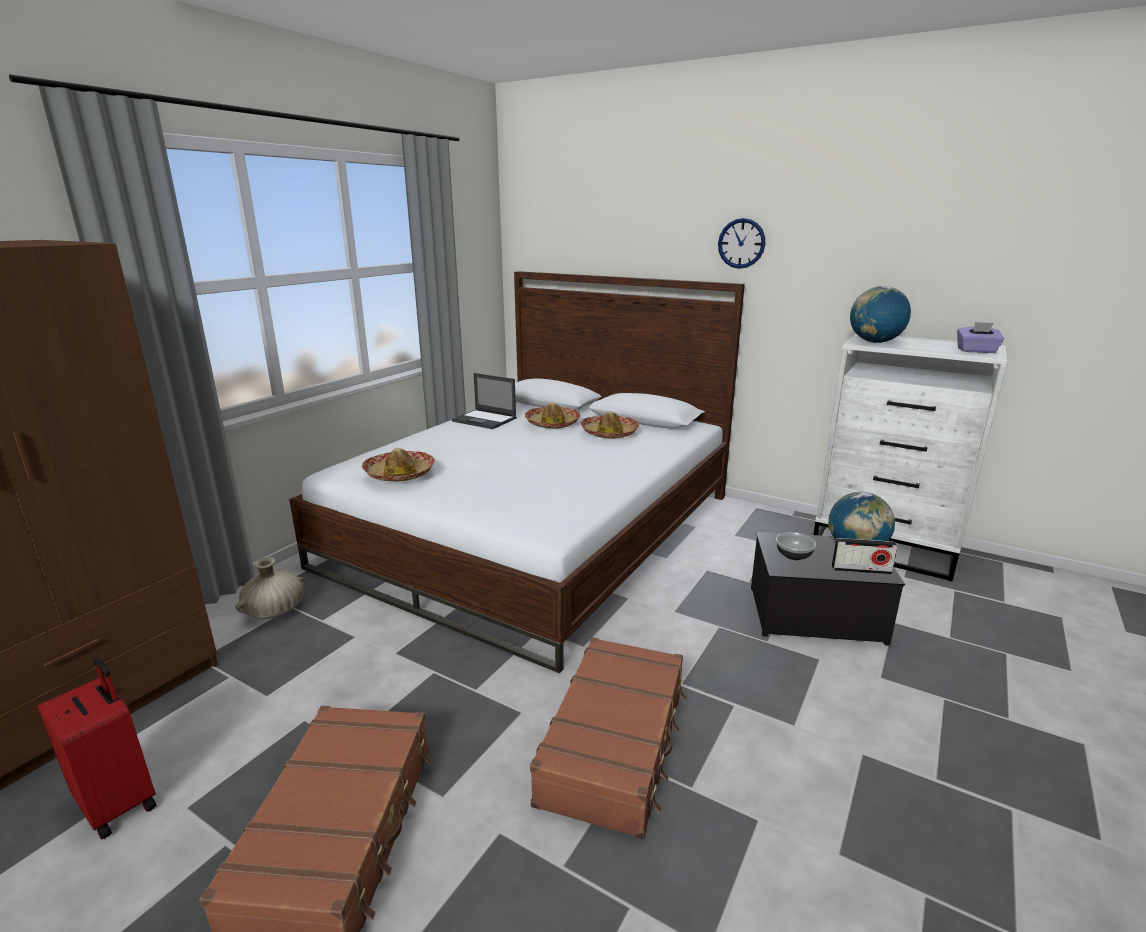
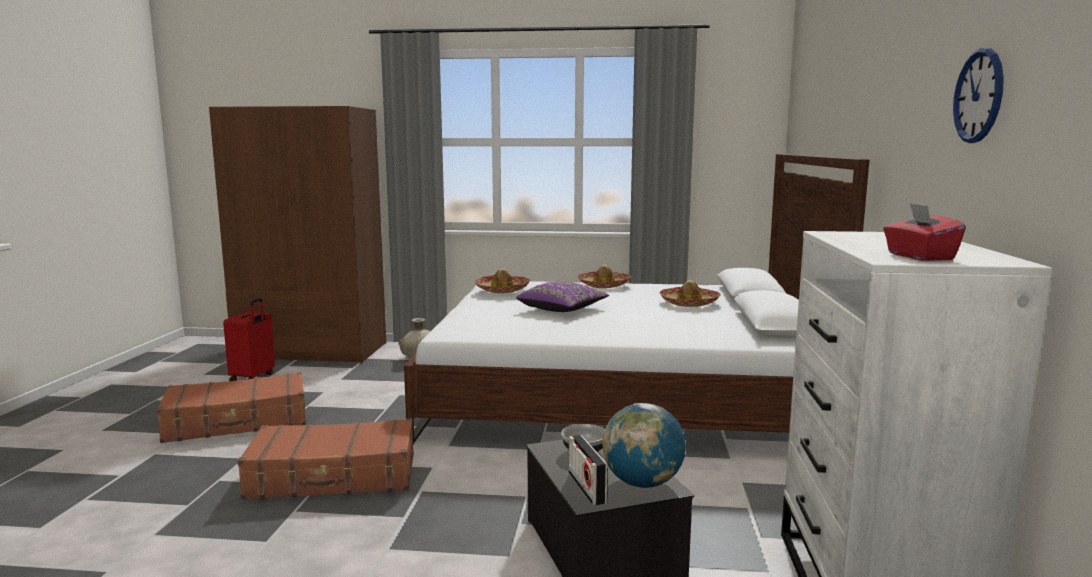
camera: 65 degrees right, 10 degrees down
(485, 420) = (658, 288): laptop -> none
(518, 468) = (562, 310): none -> purple pillow
(609, 433) = (698, 319): hat -> hat (604, 285)
(741, 243) = (878, 106): wall clock -> wall clock (978, 96)
(875, 342) = (857, 235): globe -> none
(976, 351) = (919, 257): purple tissue box -> red tissue box

